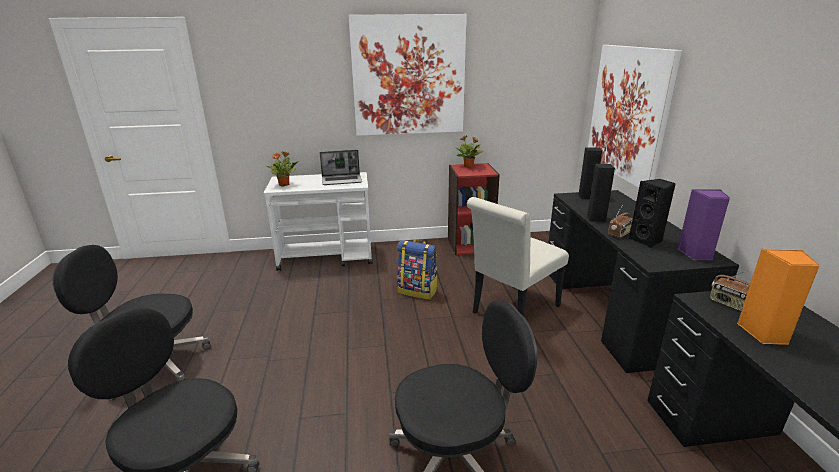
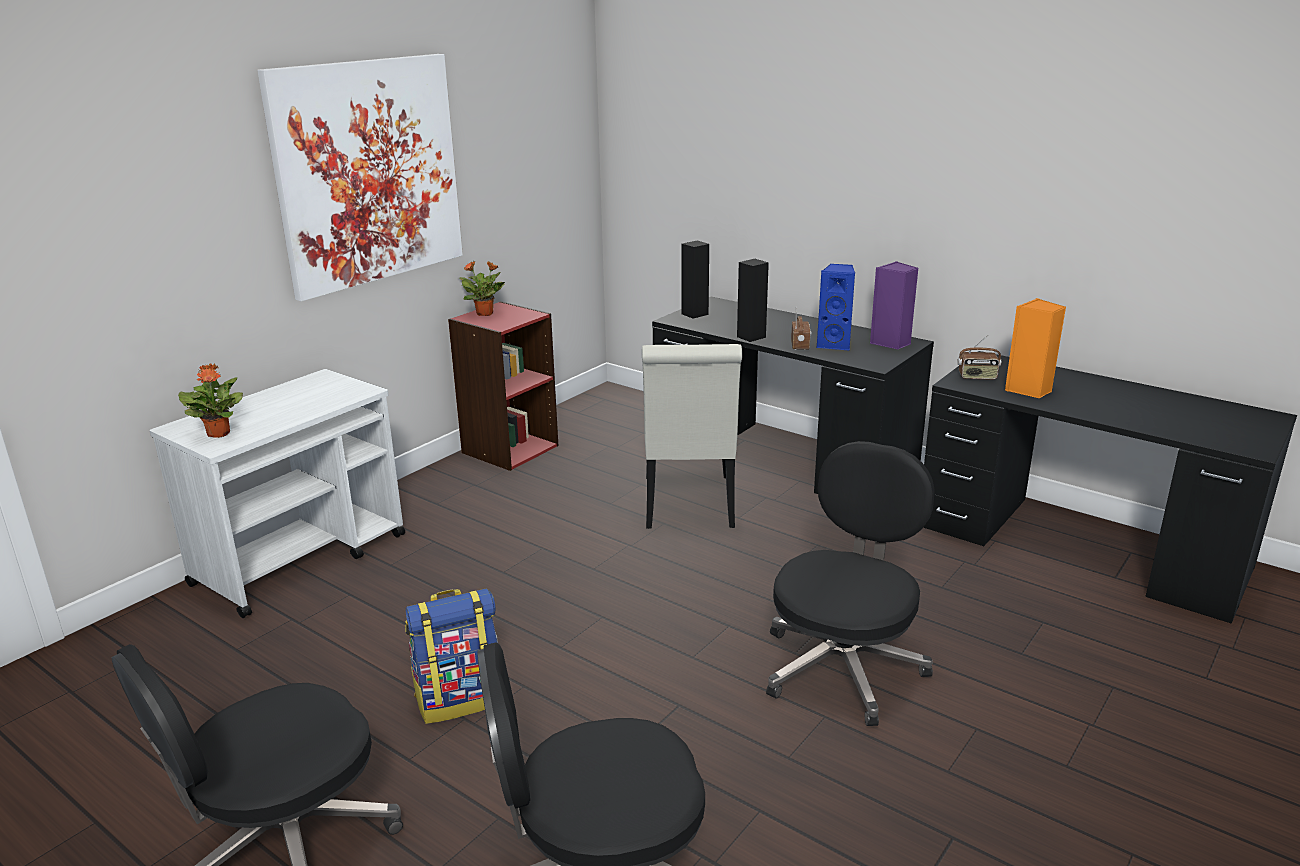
camera: 45 degrees left, 0 degrees up
(342, 180) = (316, 393): laptop -> none
(418, 291) = (536, 537): backpack -> backpack (460, 699)
(628, 113) = (703, 186): picture -> none
(647, 241) = (835, 344): black speaker -> blue speaker

